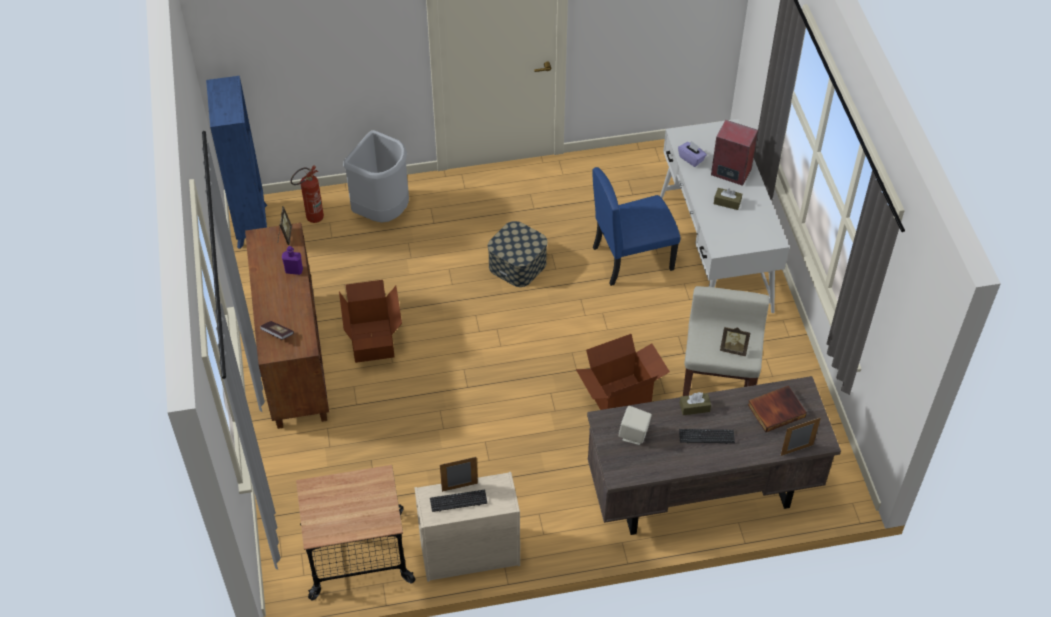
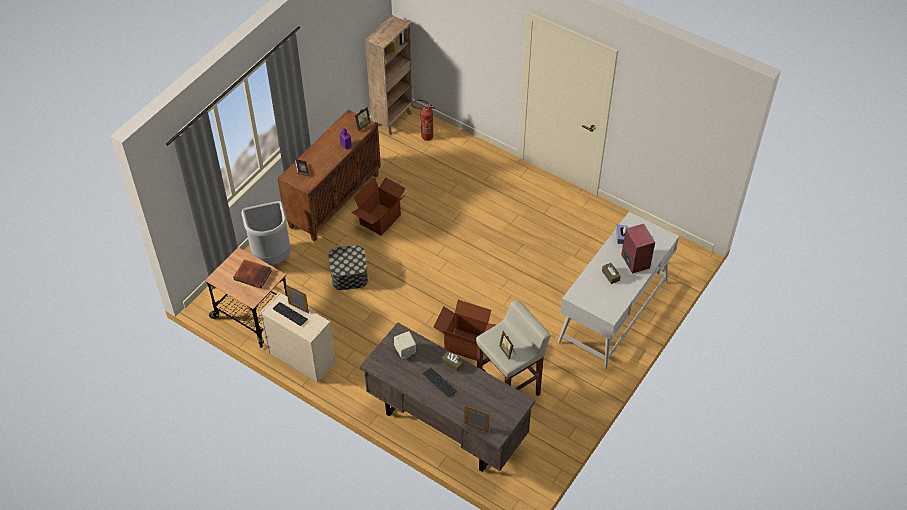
camera: 45 degrees right, 0 degrees up
(252, 225) = (393, 119): blue bookcase -> brown bookcase
(383, 213) = (462, 159): grey trash can -> grey trash can (272, 257)
(517, 264) = (498, 236): storage box -> storage box (349, 275)
(632, 258) = (564, 279): blue chair -> none
(776, 409) = (492, 400): book -> book (253, 274)

